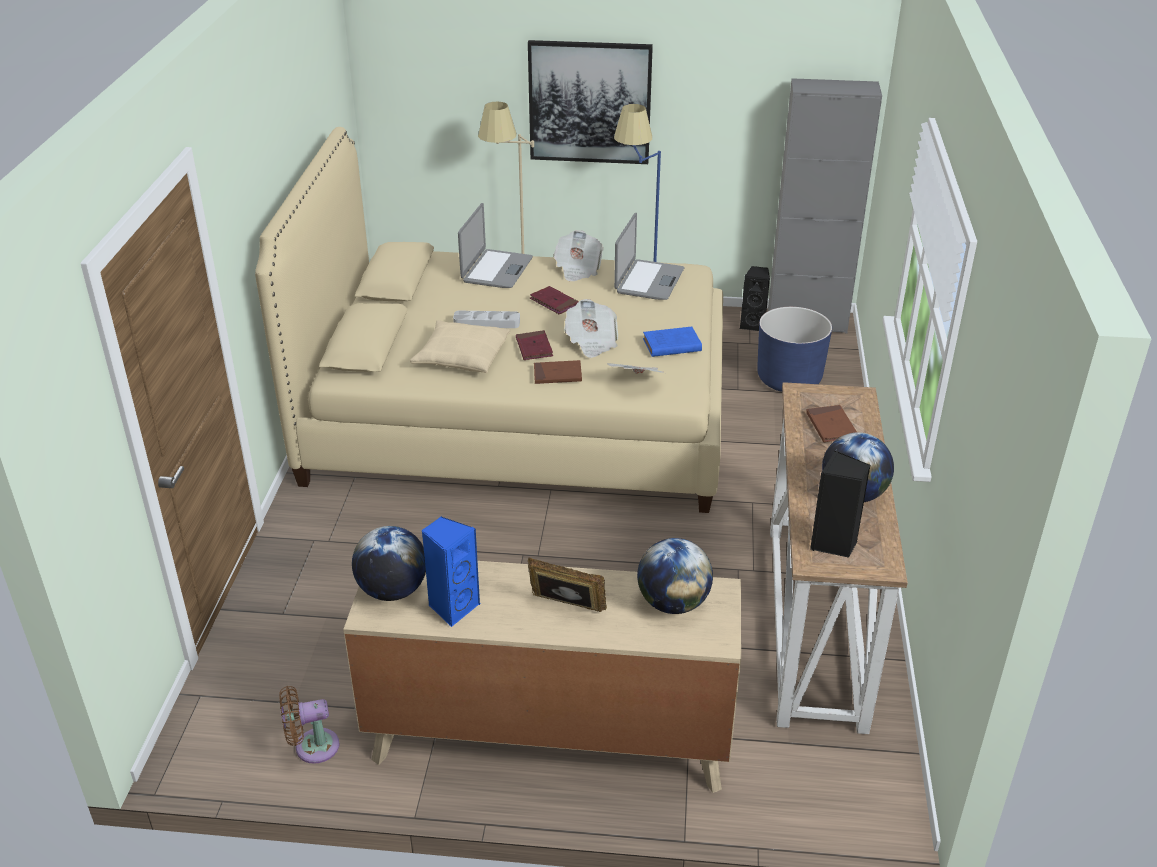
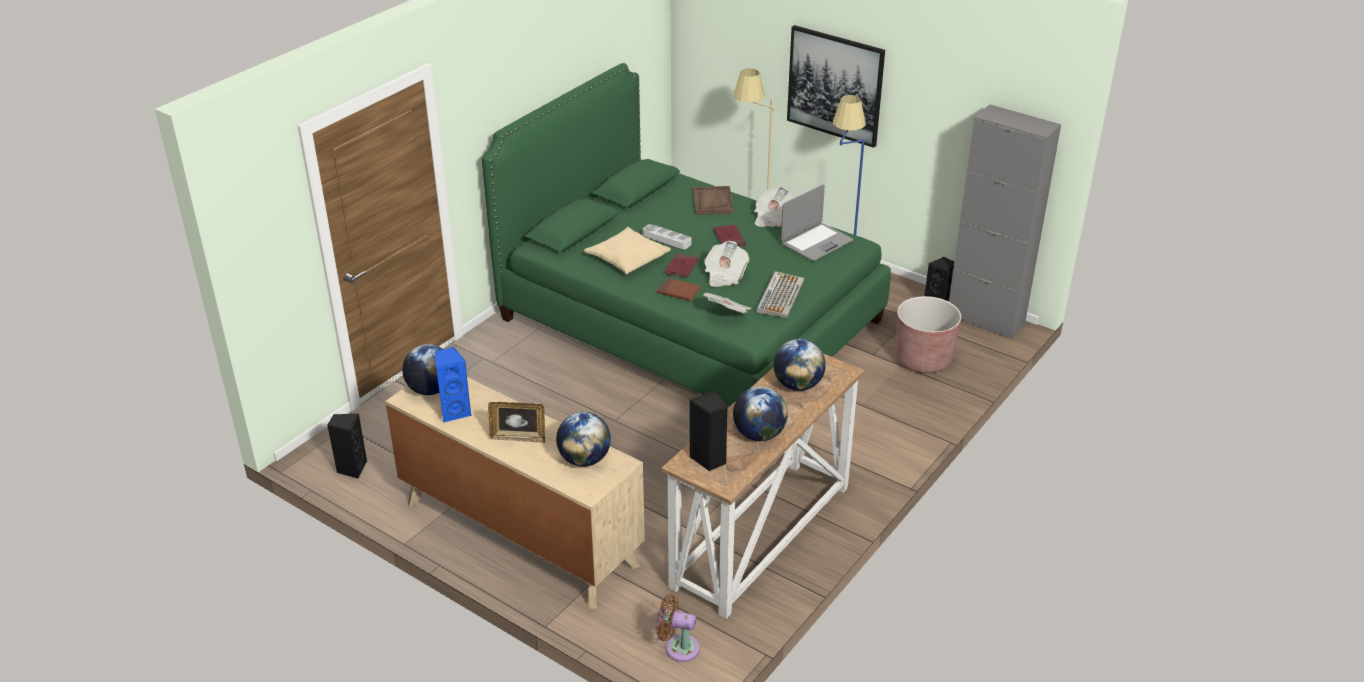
camera: 30 degrees right, 0 degrees up
(256, 747) = (351, 468): none -> black speaker
(312, 747) = (381, 481): brown fan -> brown fan (678, 647)
(496, 270) = (712, 202): laptop -> brown tray
(519, 416) = (689, 320): beige bed -> green bed
(566, 608) = (518, 437): picture frame -> picture frame turned 135 degrees clockwise
(670, 345) = (780, 296): blue book -> keyboard
(789, 379) = (923, 359): blue planter -> brown planter
(831, 426) = (798, 385): brown book -> globe

